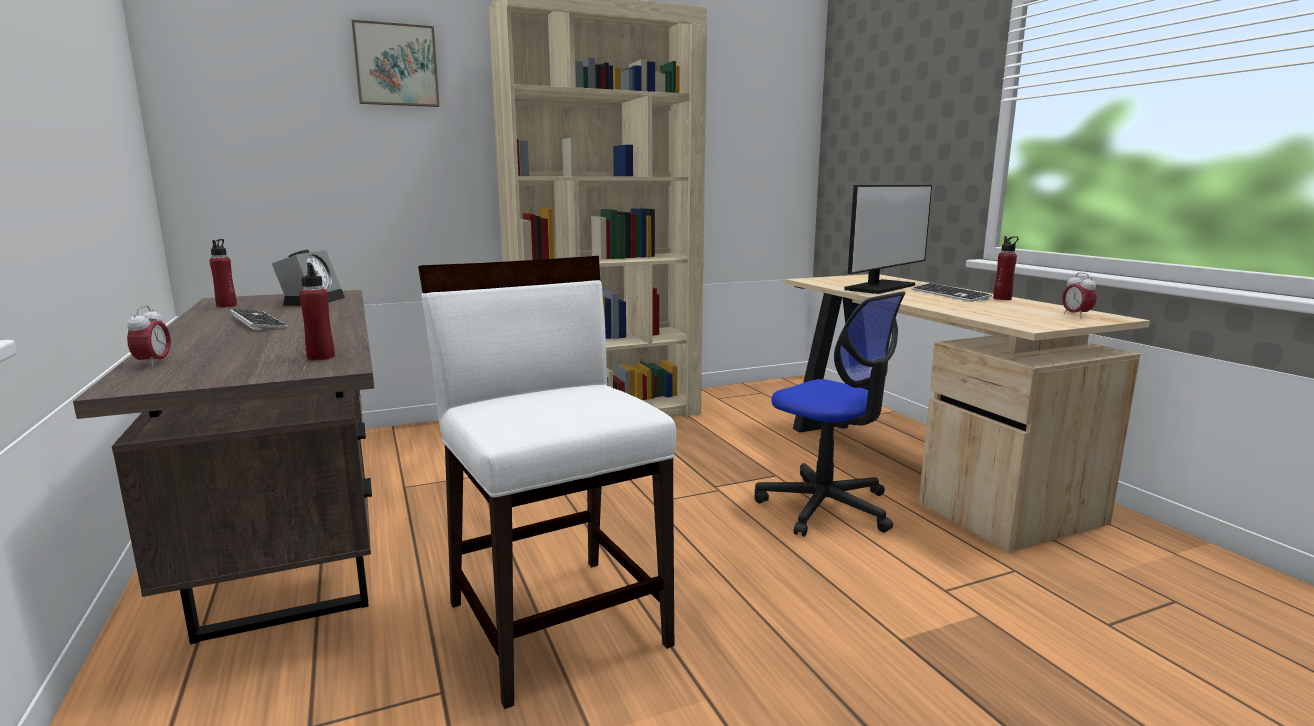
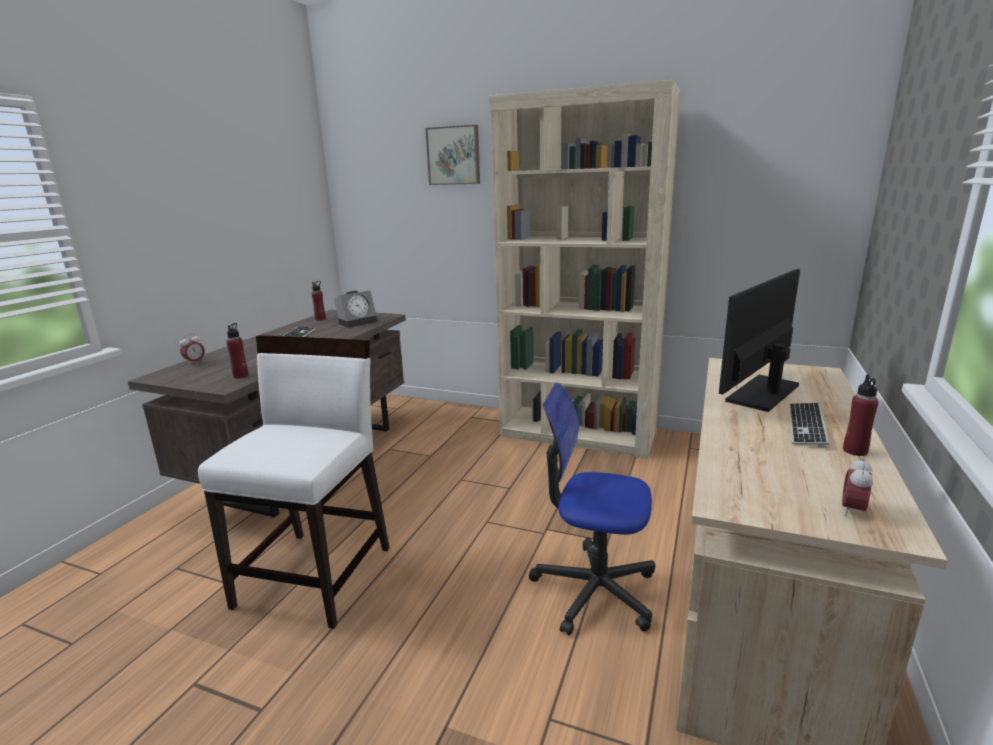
camera: 45 degrees right, 5 degrees up
(826, 507) = (594, 590): office chair -> office chair turned 105 degrees clockwise
(880, 287) = (763, 393): monitor -> monitor turned 135 degrees clockwise

